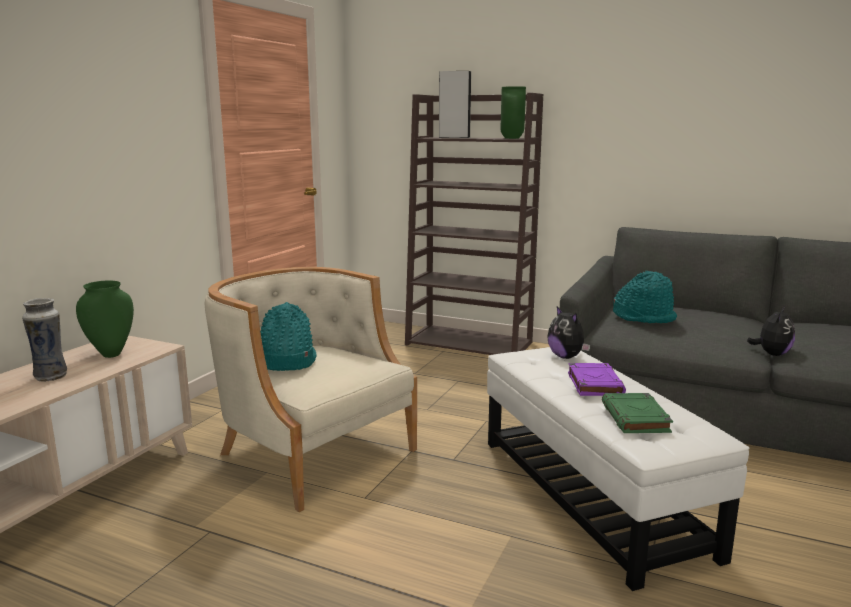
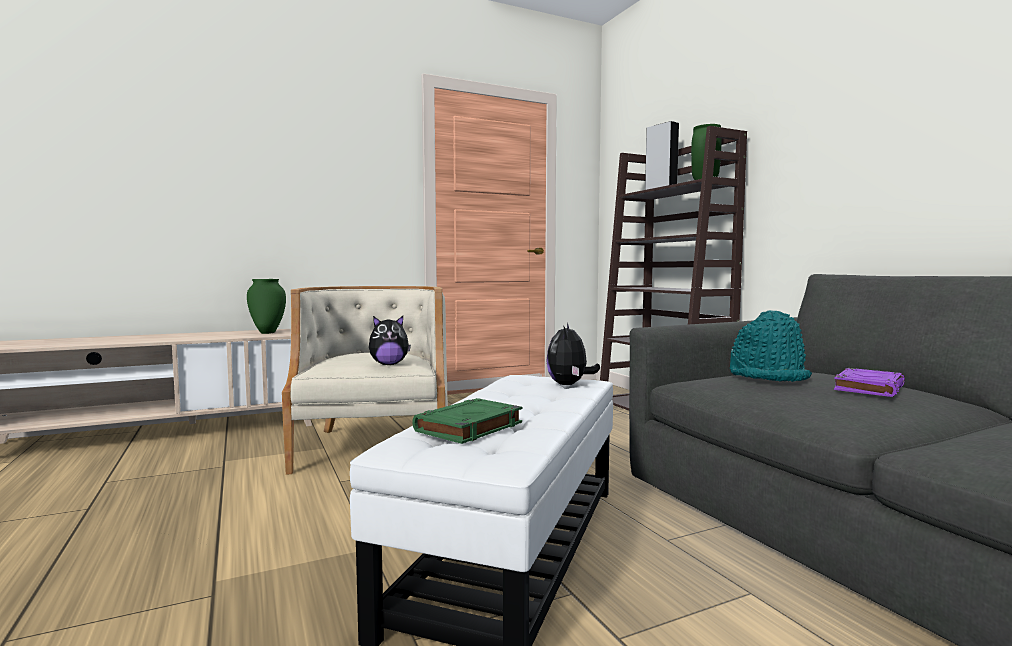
camera: 40 degrees right, 10 degrees down
(50, 376) = (212, 335): vase -> none
(285, 361) = (358, 355): turquoise hat -> none
(594, 384) = (523, 401): purple book -> purple book (868, 388)
(771, 354) = (914, 441): plush toy -> plush toy (389, 364)

